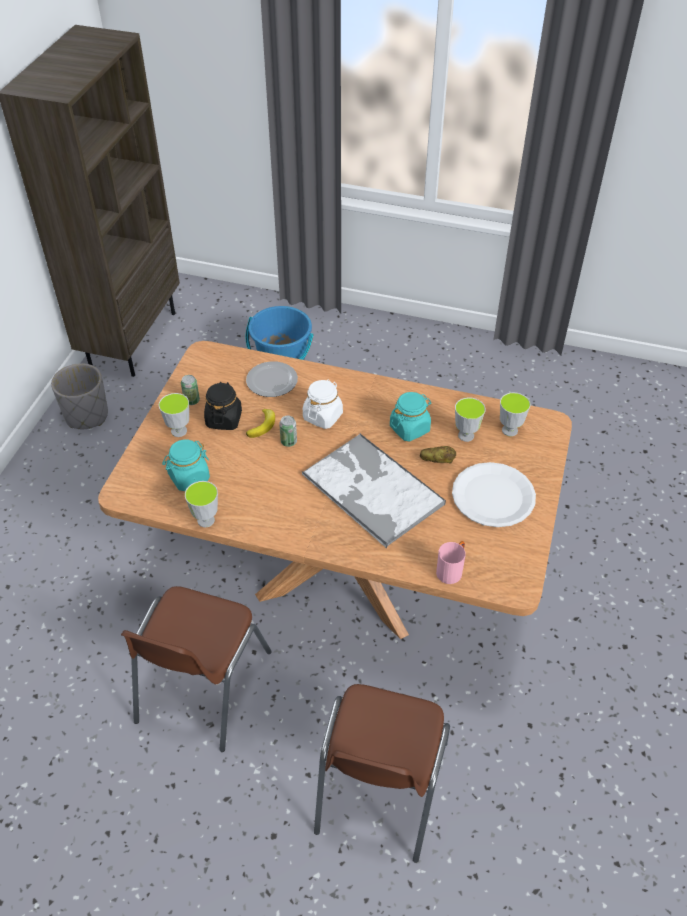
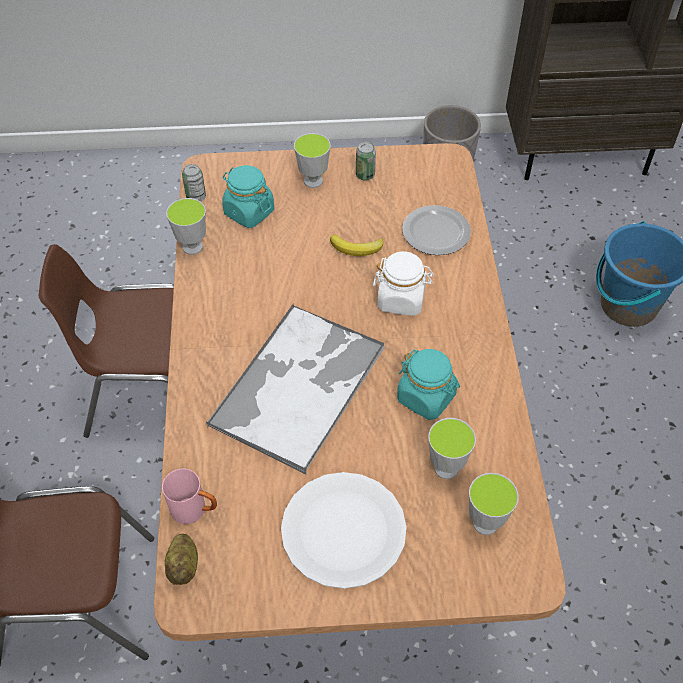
camera: 70 degrees right, 5 degrees up
(224, 419) = (350, 211): black jar -> none
(288, 441) = (342, 280): can -> can (196, 197)
(437, 461) = (381, 445): potato -> potato (184, 565)

